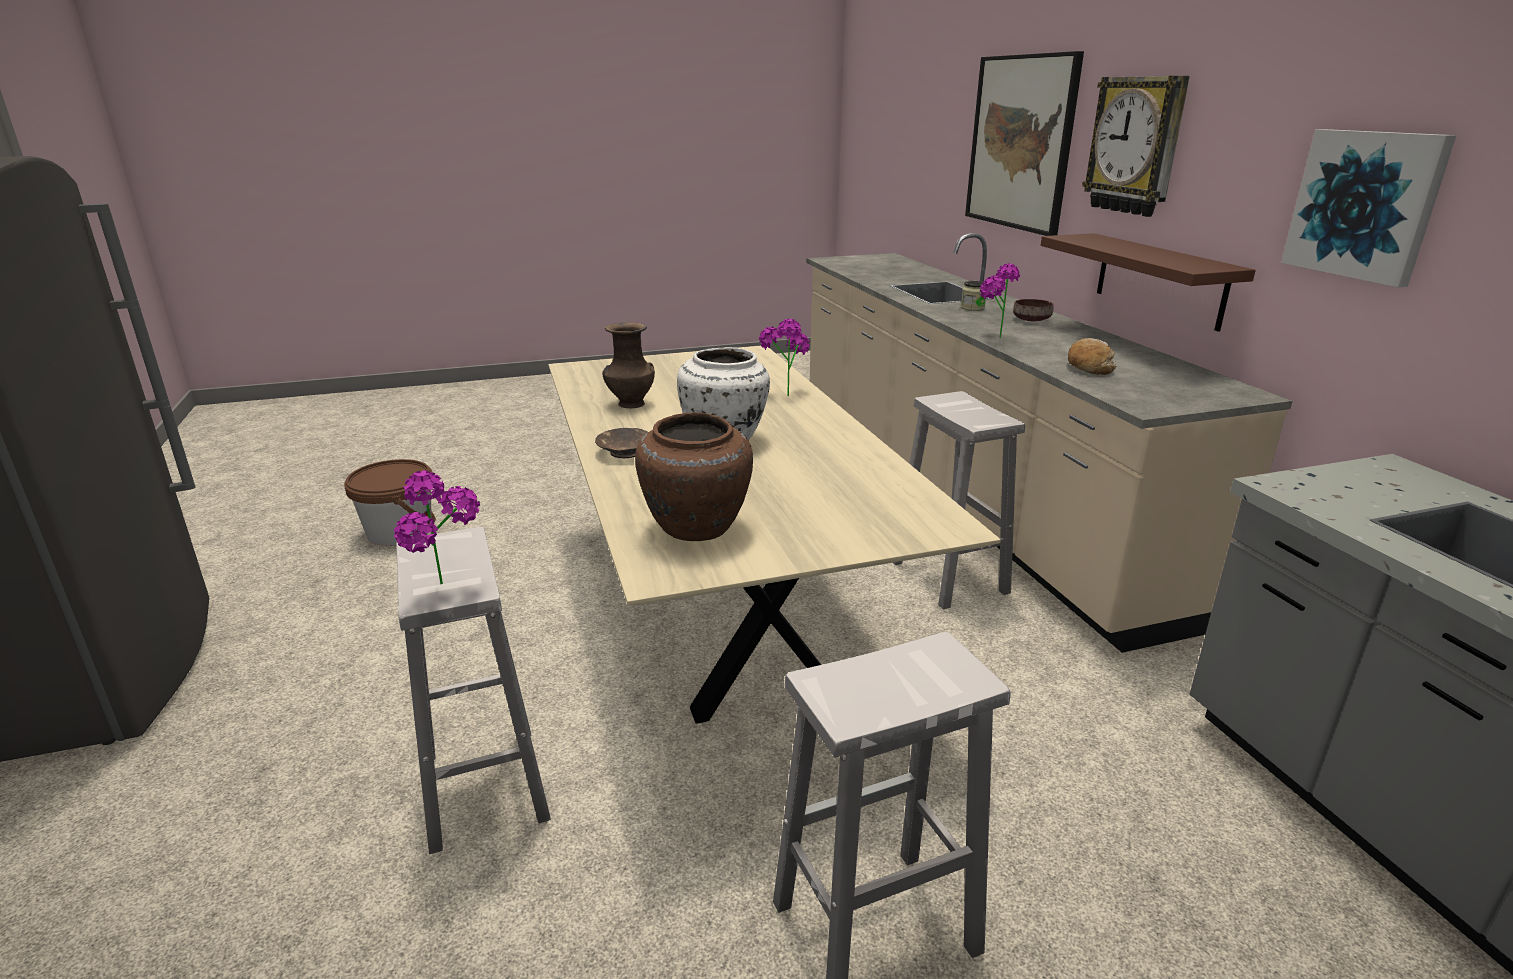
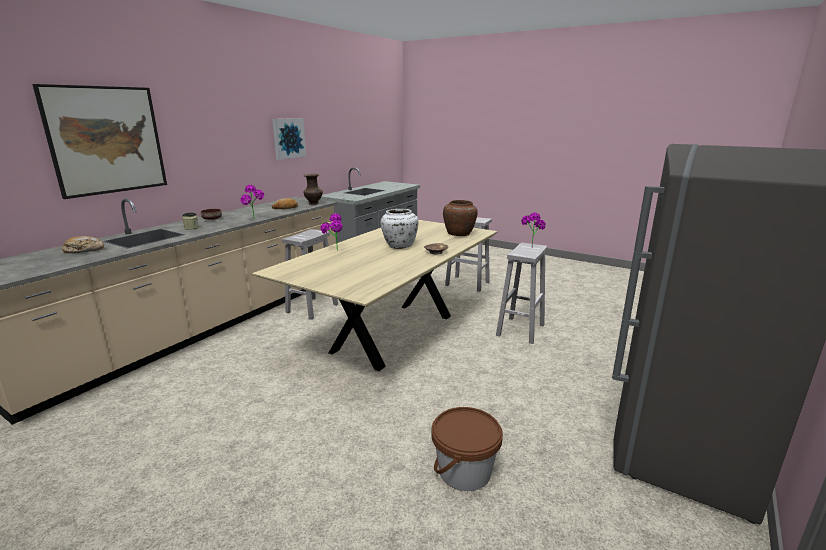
camera: 130 degrees left, 5 degrees down
(630, 404) = (393, 266): brown vase -> brown vase (314, 204)
(907, 276) = (84, 250): none -> bread
(1136, 146) = (201, 131): wall clock -> none
(1159, 280) = (233, 182): brown shelf -> none

